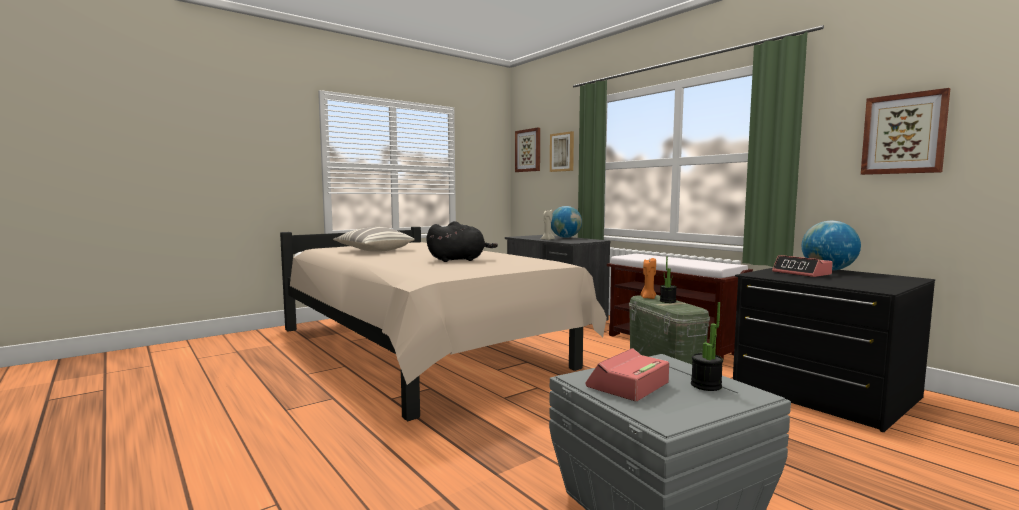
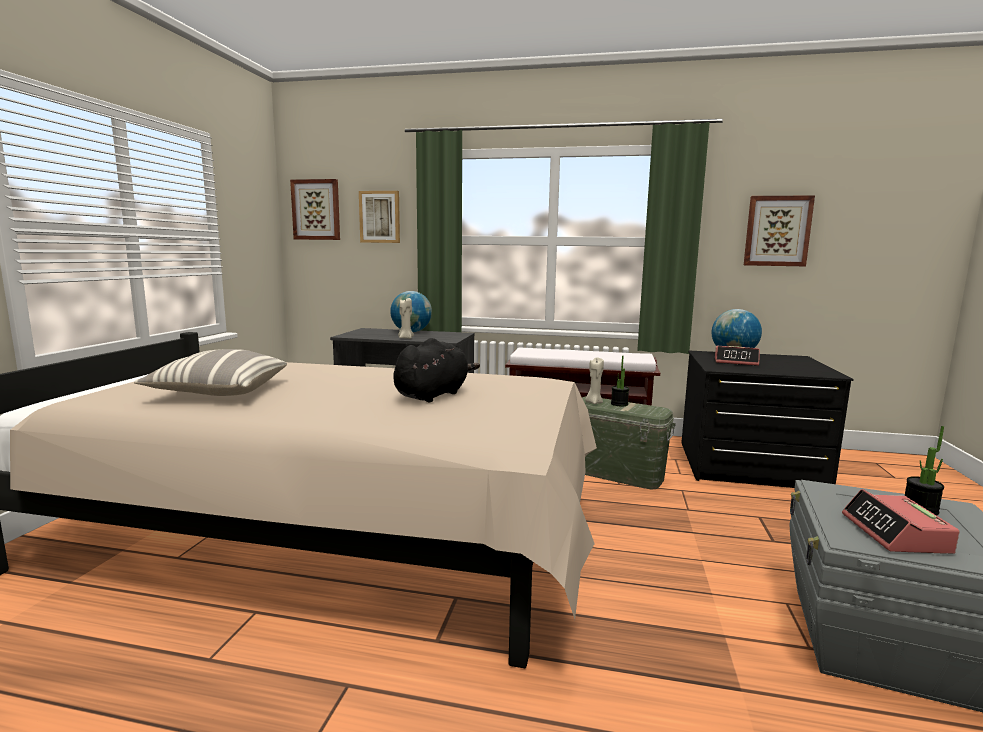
camera: 40 degrees left, 5 degrees up
(648, 298) = (593, 402): orange candle -> beige candle

